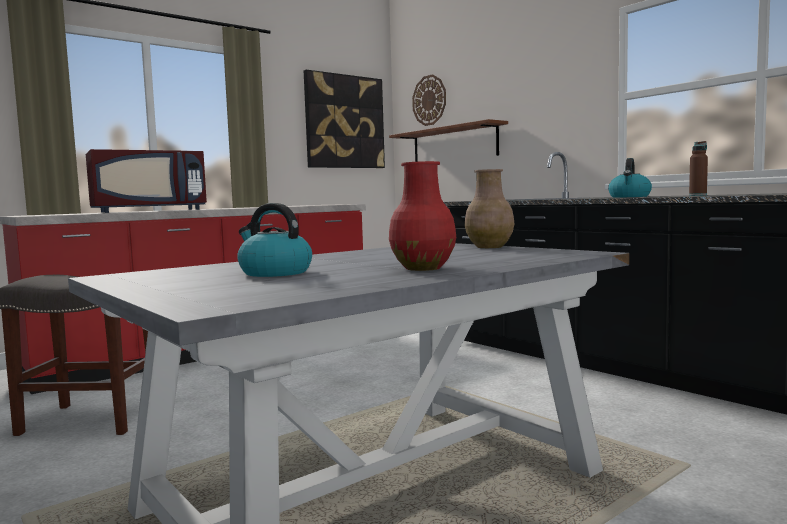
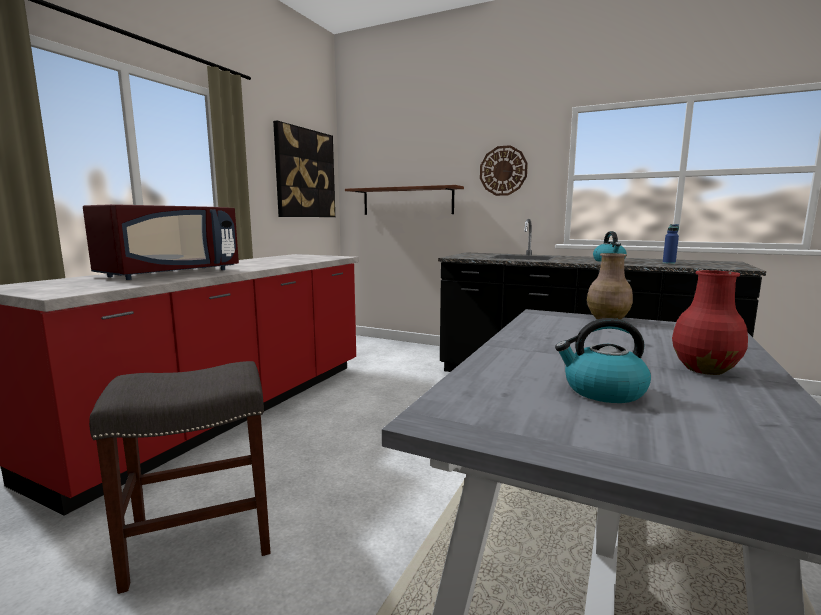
camera: 25 degrees left, 5 degrees up
(429, 100) = (381, 160): wall clock -> wall clock (503, 171)
(697, 195) = (668, 263): brown bottle -> blue bottle

